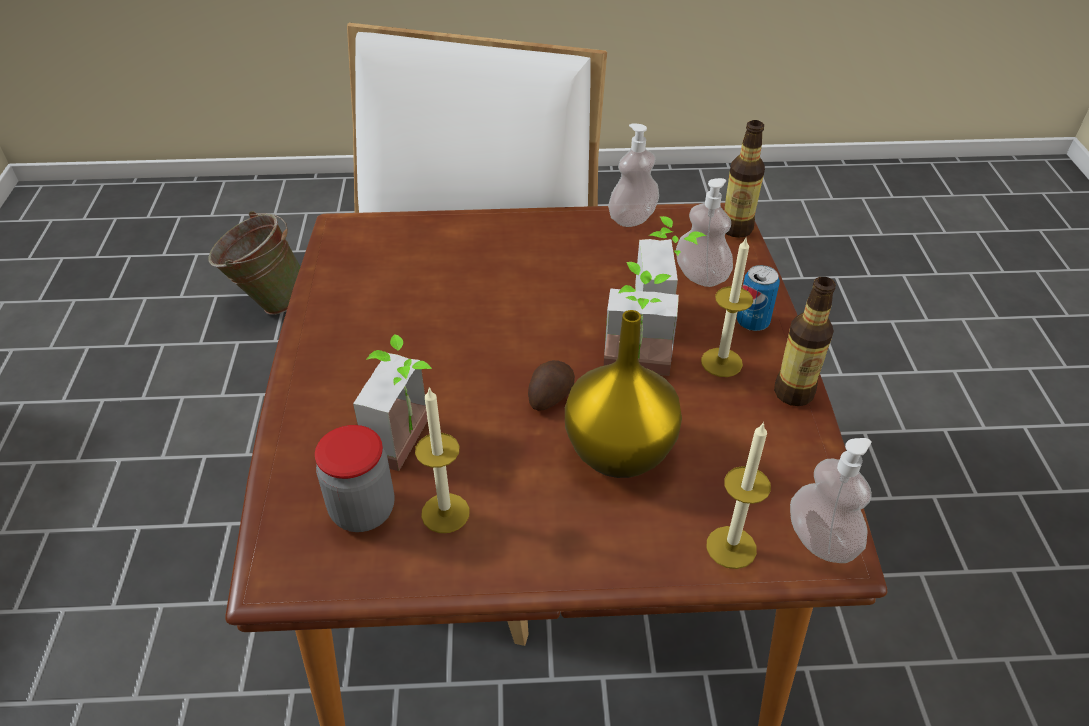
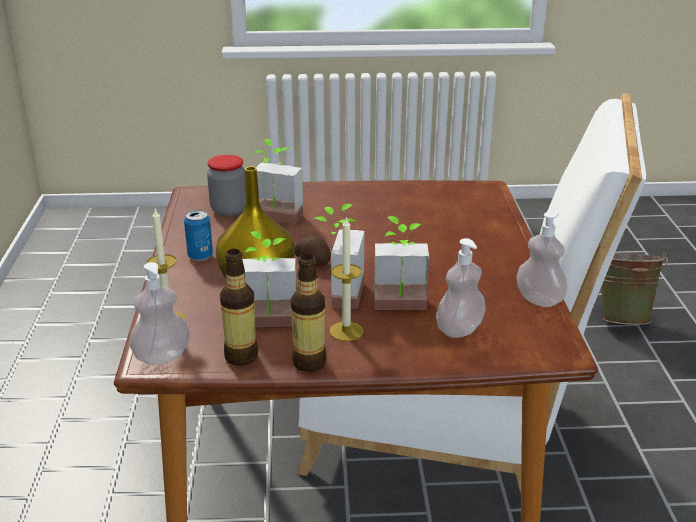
camera: 90 degrees right, 15 degrees down
(445, 513) = (221, 231): candle -> none
(723, 433) = (270, 326): none -> potted plant
(736, 229) = (541, 355): bottle -> bottle (241, 357)
(752, 322) = (398, 351): can -> can (200, 256)

